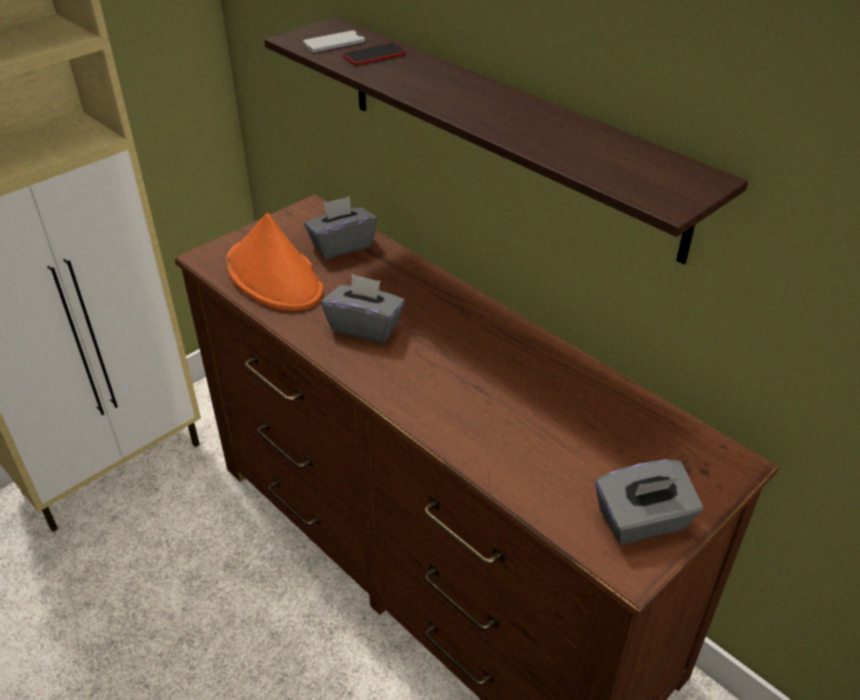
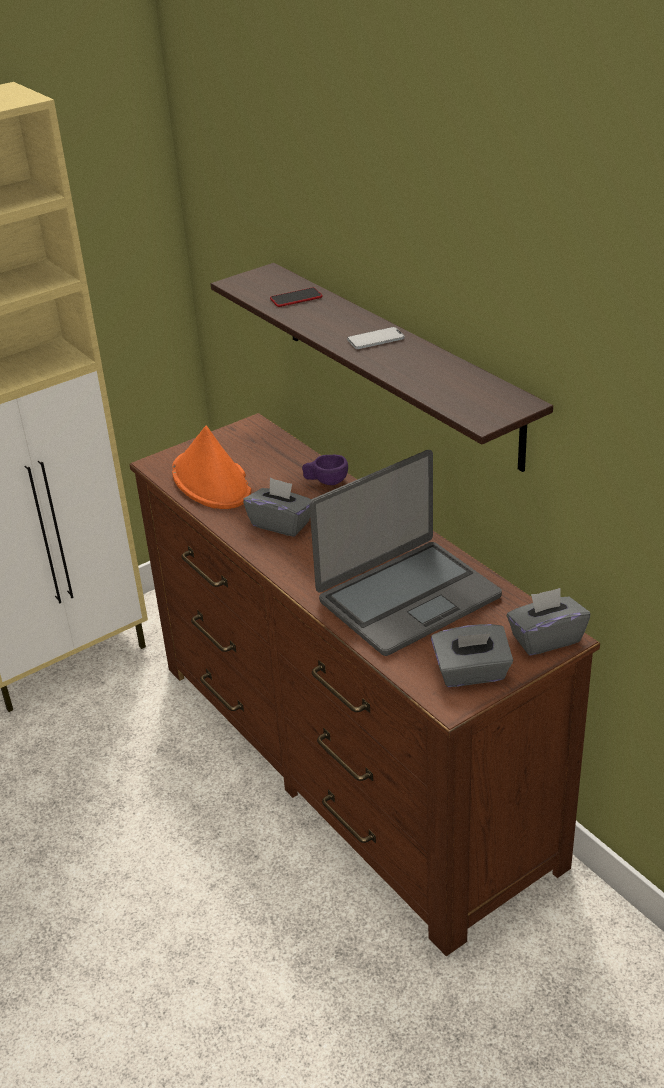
camera: 10 degrees right, 5 degrees down
(333, 43) = (266, 287): phone -> phone (375, 339)
(342, 245) = (274, 457): grey tissue box -> grey tissue box (545, 639)
(406, 272) = (326, 481): none -> purple cup
(536, 417) = (407, 598): none -> laptop

